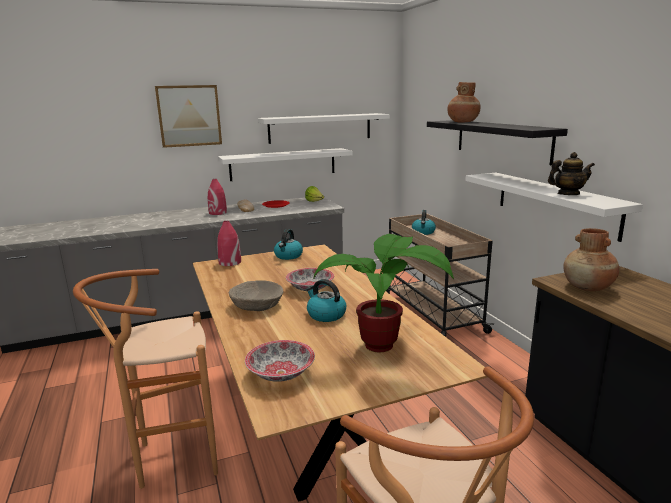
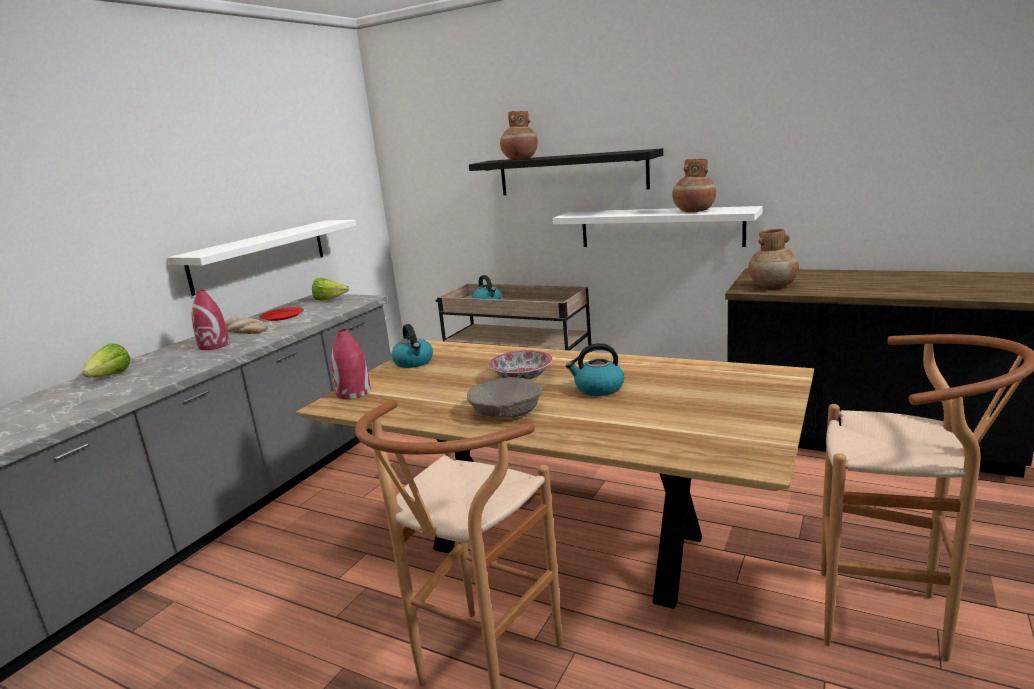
camera: 40 degrees left, 0 degrees up
(158, 216) = (110, 377): none -> lettuce
(189, 116) = (109, 194): picture -> none
(281, 373) = (684, 441): bowl -> none
(320, 128) = (295, 194): white shelf -> none
(385, 346) = (707, 386): potted plant -> none
(568, 194) = (693, 211): teapot -> brown vase

